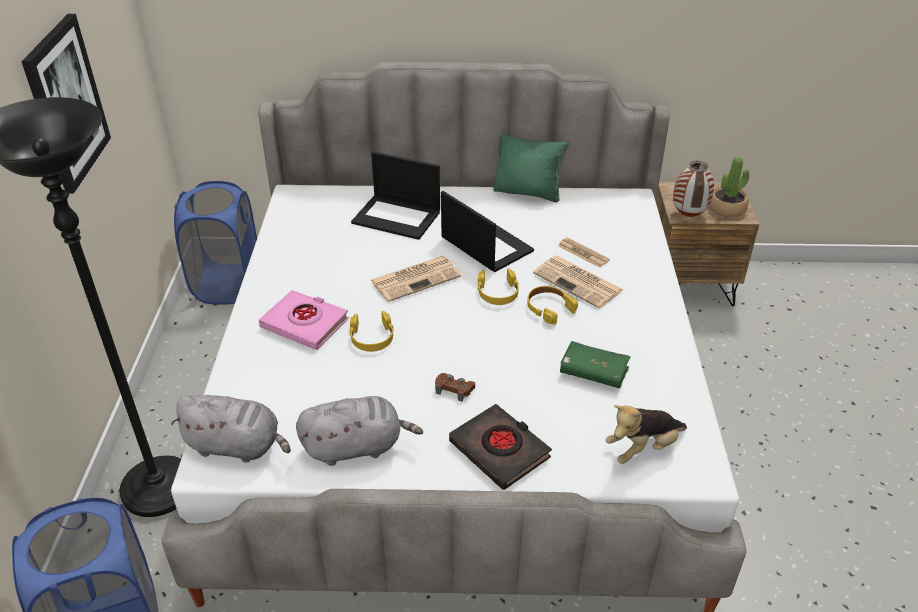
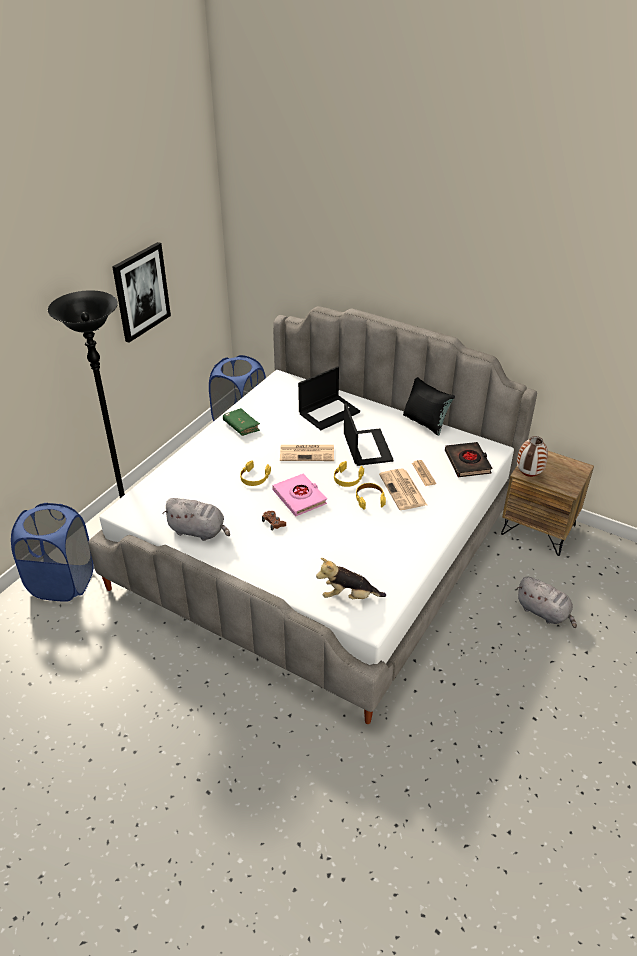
camera: 30 degrees right, 0 degrees up
(237, 446) = (143, 507): grey plush toy -> grey plush toy (544, 612)
(305, 324) = (226, 457): pink book -> pink book (300, 497)
(397, 217) = (329, 412): laptop -> laptop turned 90 degrees counterclockwise
(500, 450) = (269, 563): black book -> black book (467, 462)
(528, 192) = (425, 423): green pillow -> black pillow
(593, 372) = (361, 544): green book -> green book (241, 426)
(726, 208) = (562, 480): potted plant -> none

